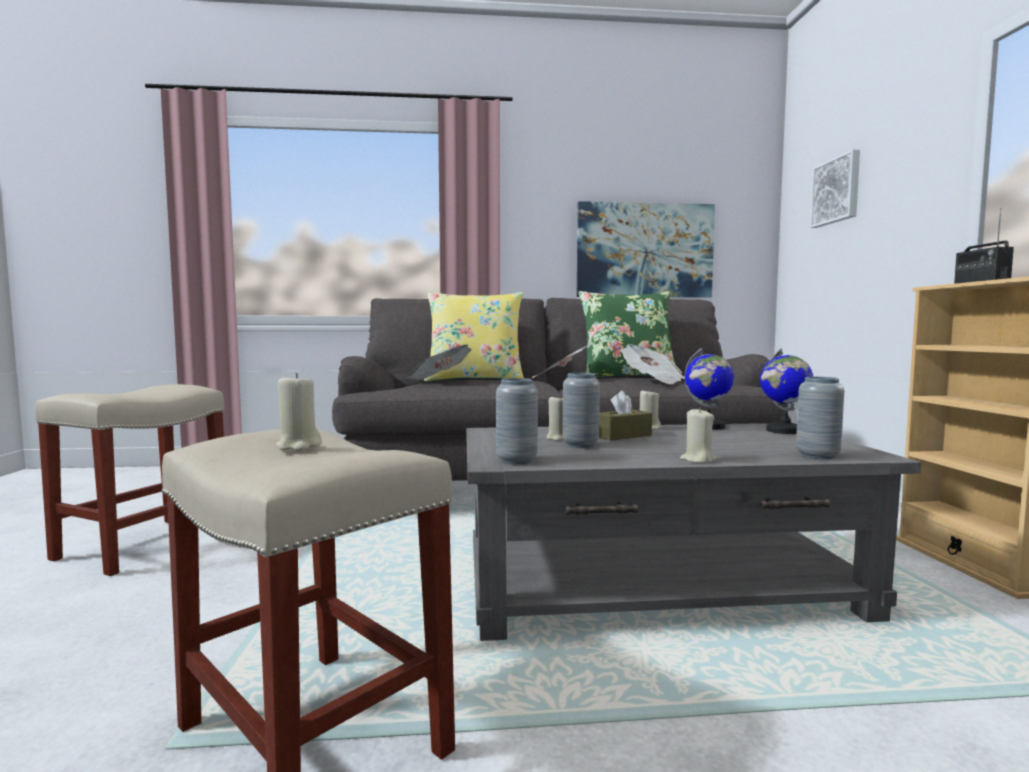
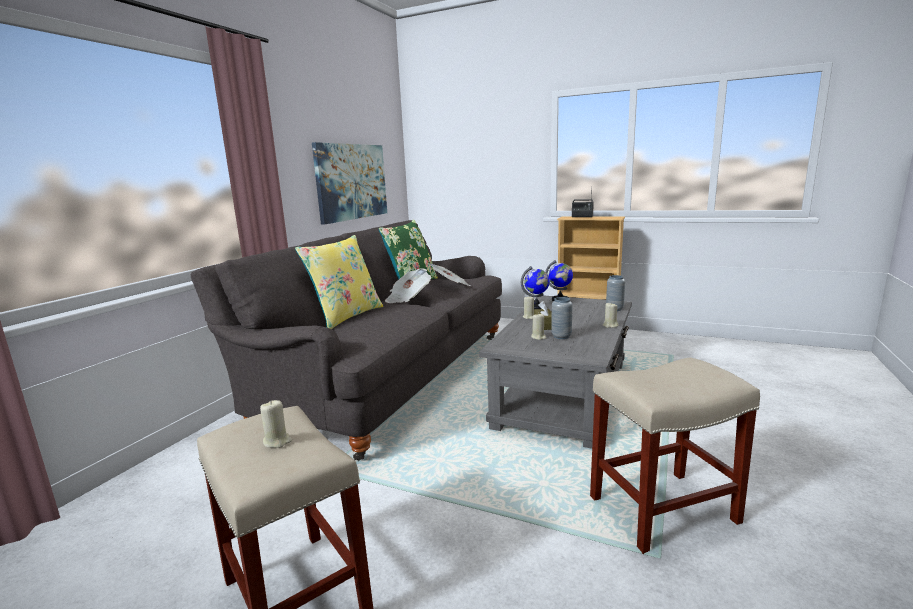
camera: 60 degrees left, 10 degrees up
(299, 446) = (668, 377): beige candle -> beige candle (277, 441)
(439, 381) = (367, 326): newspaper -> none
(516, 460) = (590, 354): grey vase -> none
(837, 191) = (459, 147): picture -> none

